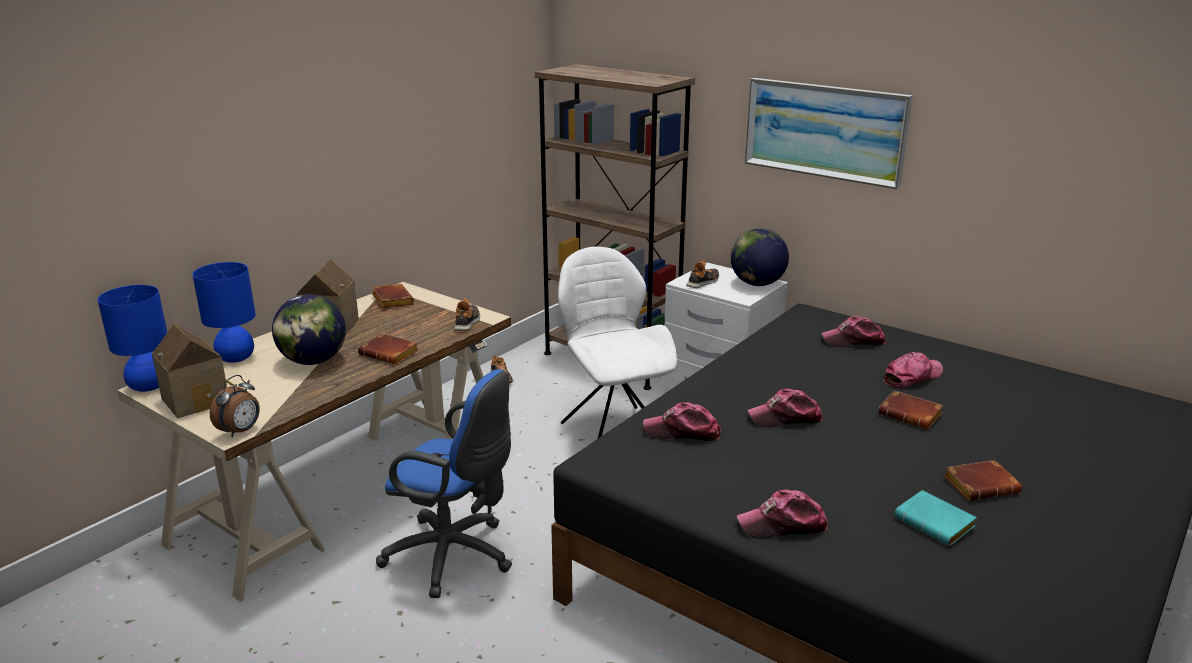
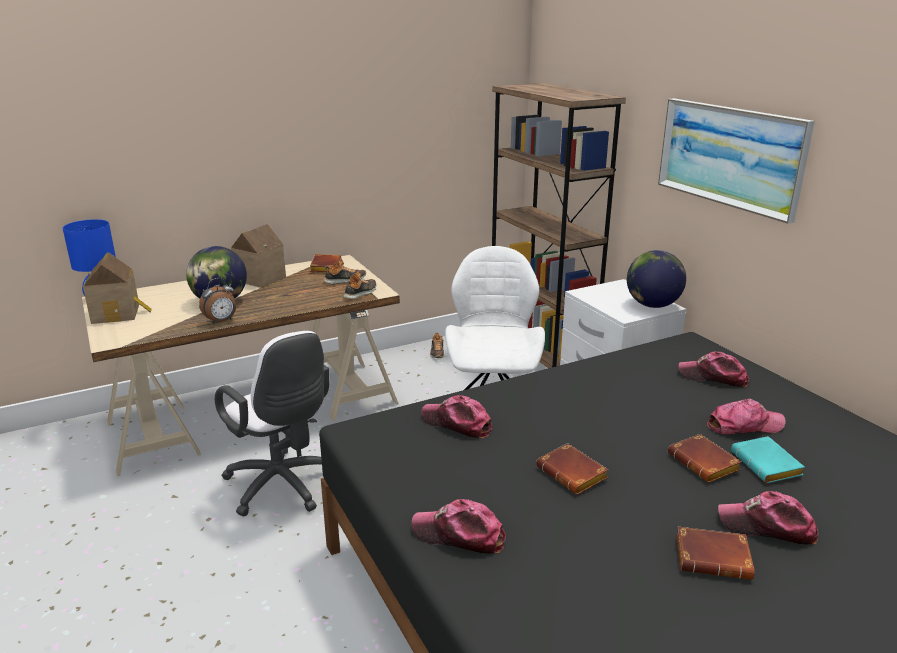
camera: 25 degrees right, 0 degrees up
(235, 358) = (174, 289): blue table lamp -> none
(241, 431) = (116, 341): alarm clock -> alarm clock (221, 321)
(391, 354) = (278, 306): brown book -> brown book (574, 474)
(455, 557) = (283, 487): blue office chair -> white office chair
(703, 282) = (601, 295): shoe -> shoe (345, 280)
(785, 418) = (567, 434): cap -> cap (767, 527)
(936, 524) = (620, 584): turquoise book -> turquoise book (768, 465)

